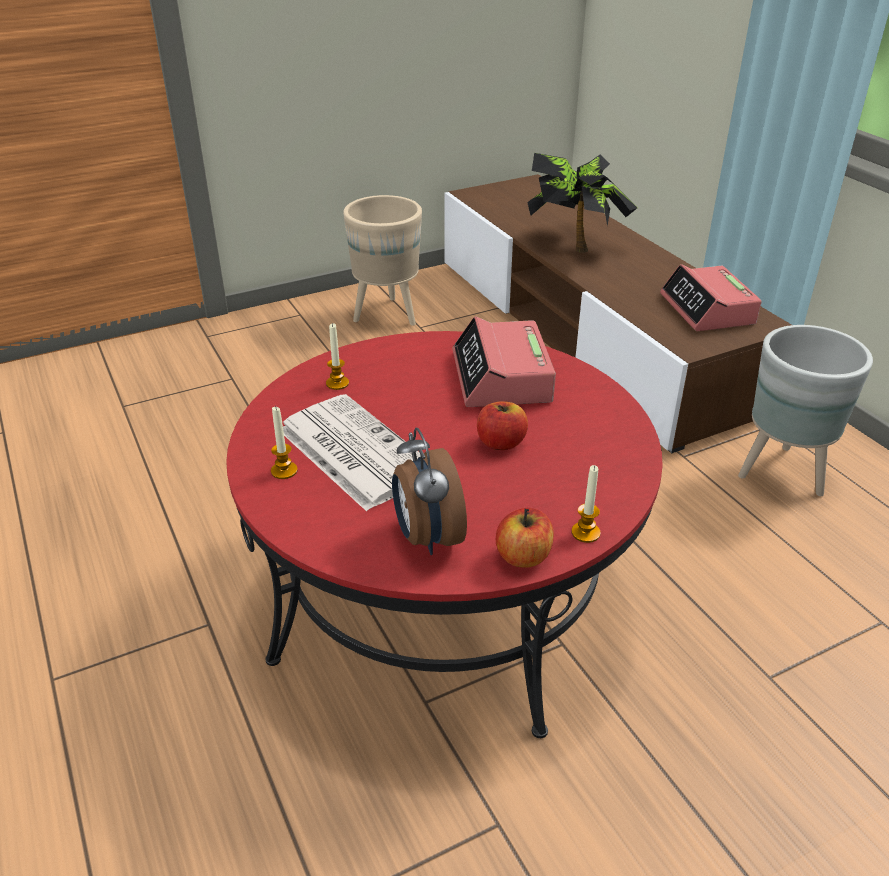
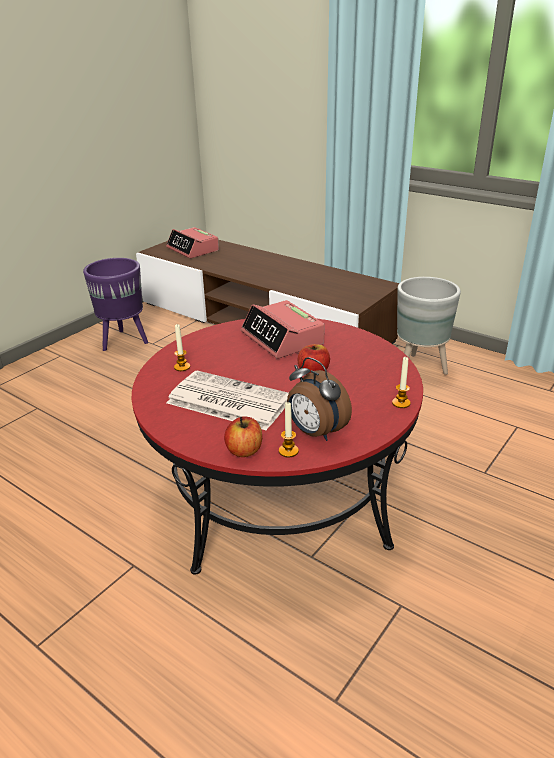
camera: 25 degrees left, 5 degrees down
(284, 471) = (192, 424): candle -> candle (288, 451)
(388, 314) = (125, 341): beige planter -> purple planter
(523, 556) = (379, 425): apple -> apple (244, 450)
(575, 244) = (244, 266): potted plant -> none
(707, 310) = (347, 285): alarm clock -> alarm clock (193, 249)

